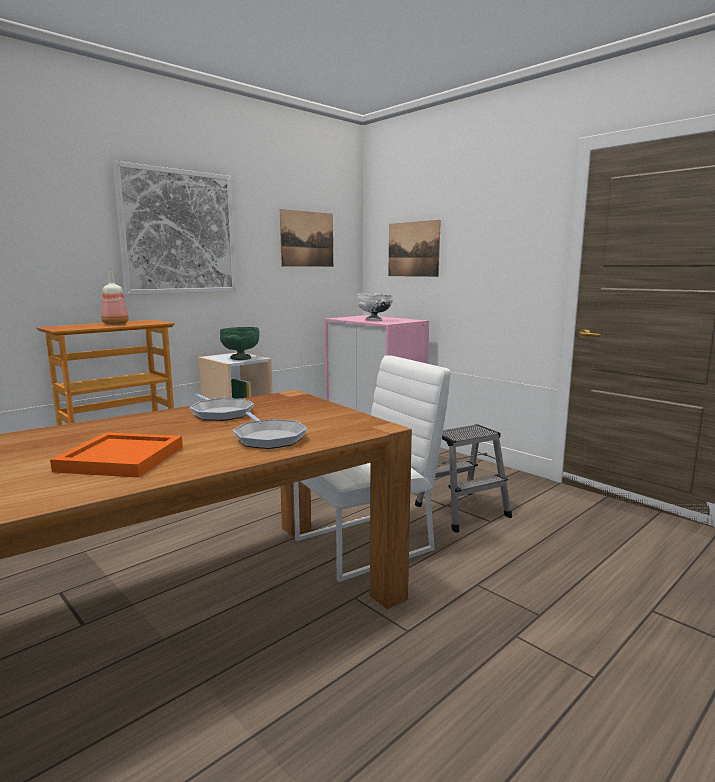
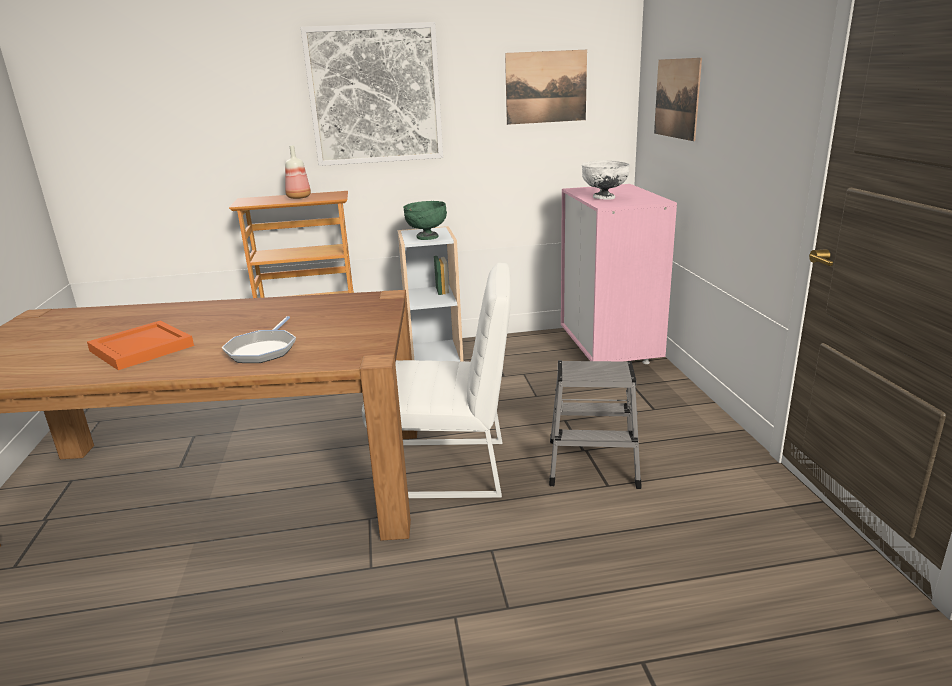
camera: 35 degrees right, 10 degrees up
(220, 413) = (288, 311): frying pan -> none

